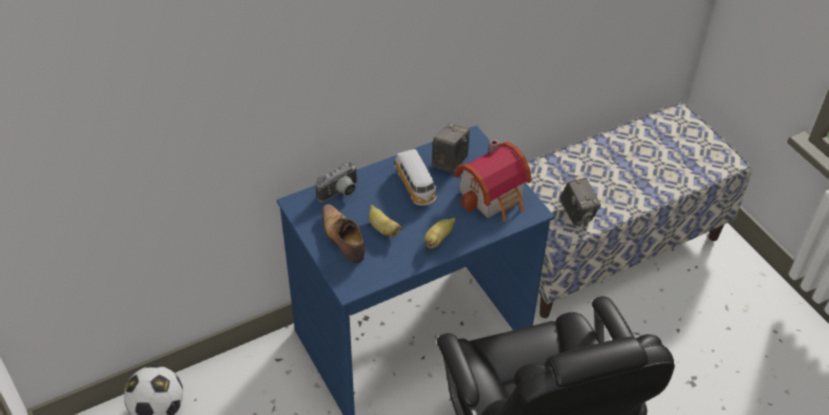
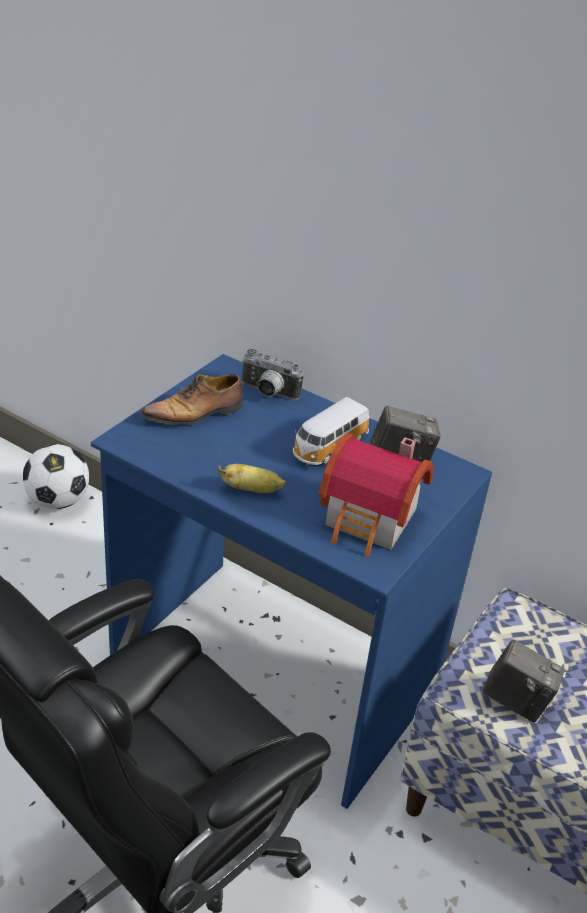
camera: 60 degrees right, 10 degrees down
(342, 238) = (196, 414): shoe -> shoe turned 150 degrees counterclockwise
(383, 228) = (235, 439): banana -> none
(577, 213) = (516, 701): camera -> camera turned 105 degrees counterclockwise

